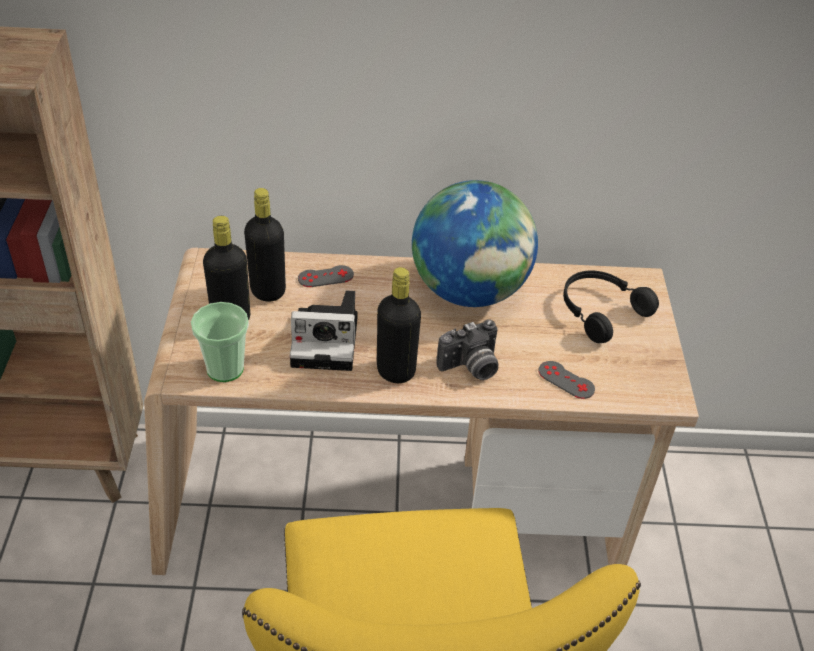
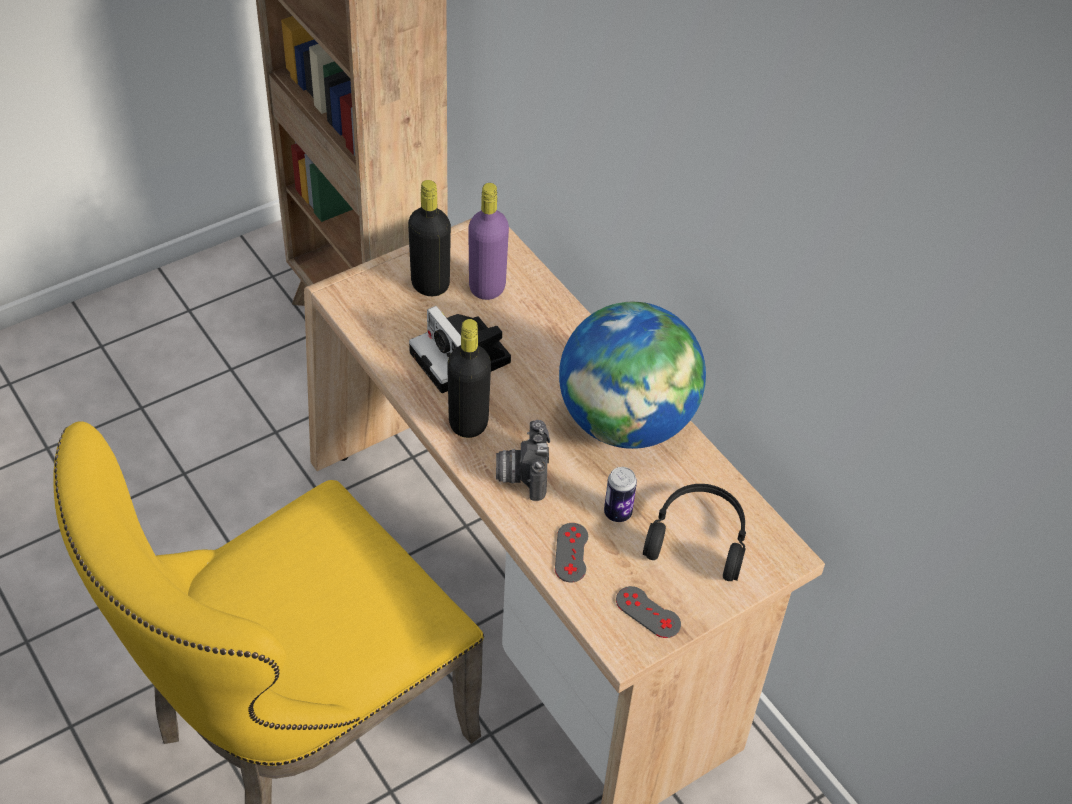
camera: 55 degrees right, 5 degrees up
(225, 368) = (371, 313): cup -> none
(268, 291) = (487, 287): black bottle -> purple bottle
(325, 276) = (543, 314): grey game controller -> grey game controller (648, 612)
(471, 367) = (522, 473): camera -> camera turned 60 degrees clockwise
(548, 338) = (617, 513): none -> can

